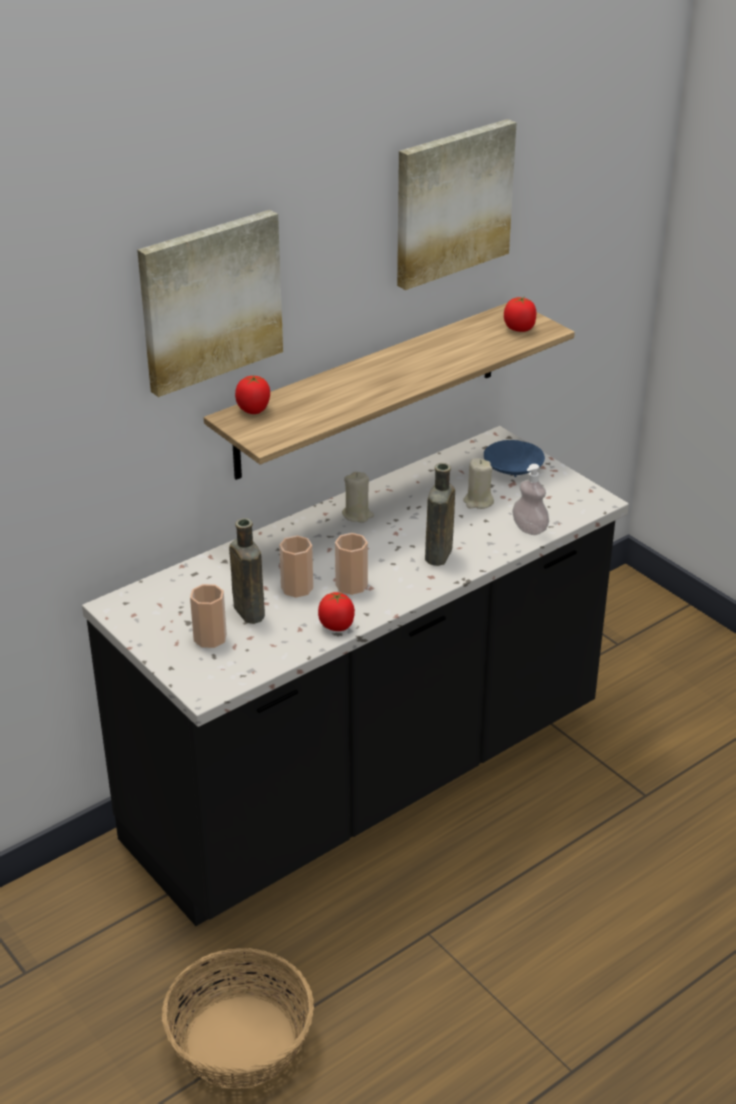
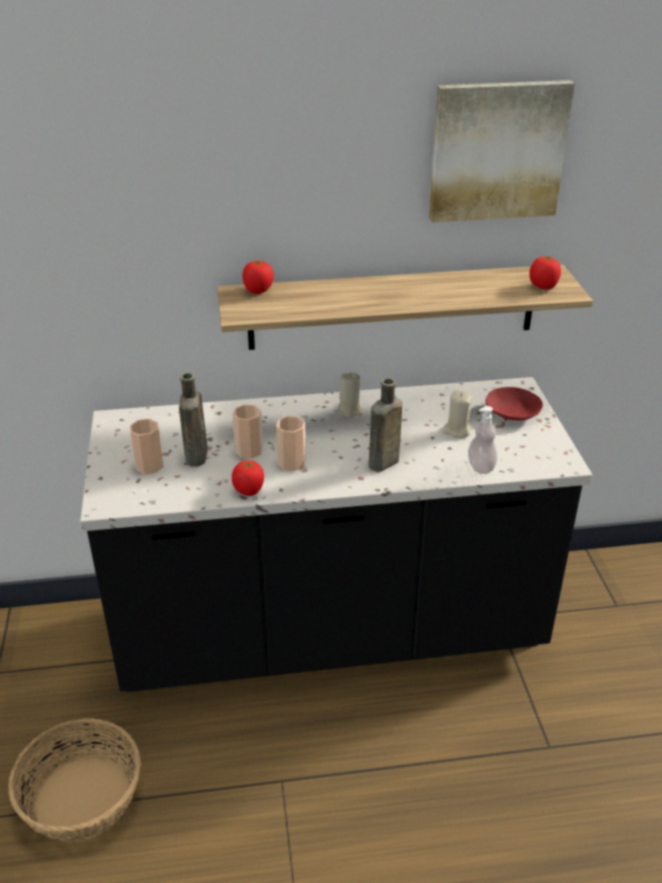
camera: 30 degrees right, 0 degrees up
(209, 300) = (224, 182): picture -> none
(514, 468) = (513, 413): blue bowl -> red bowl

